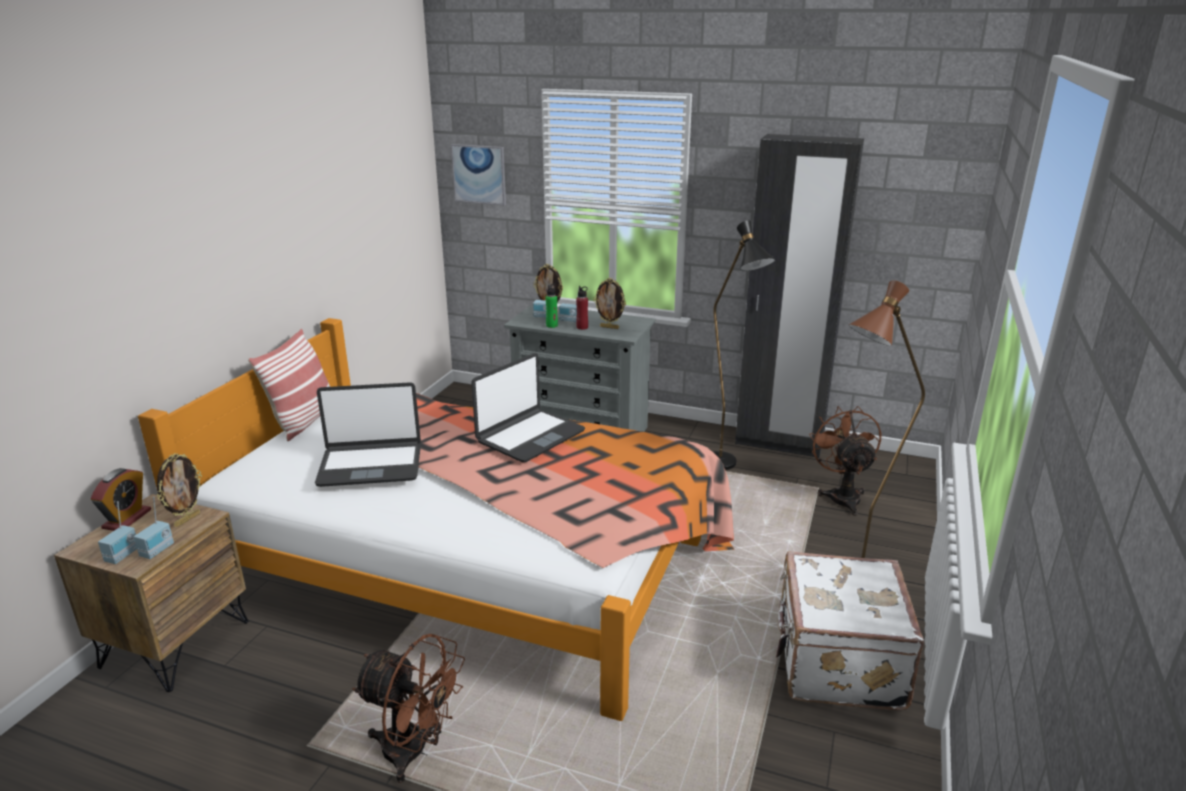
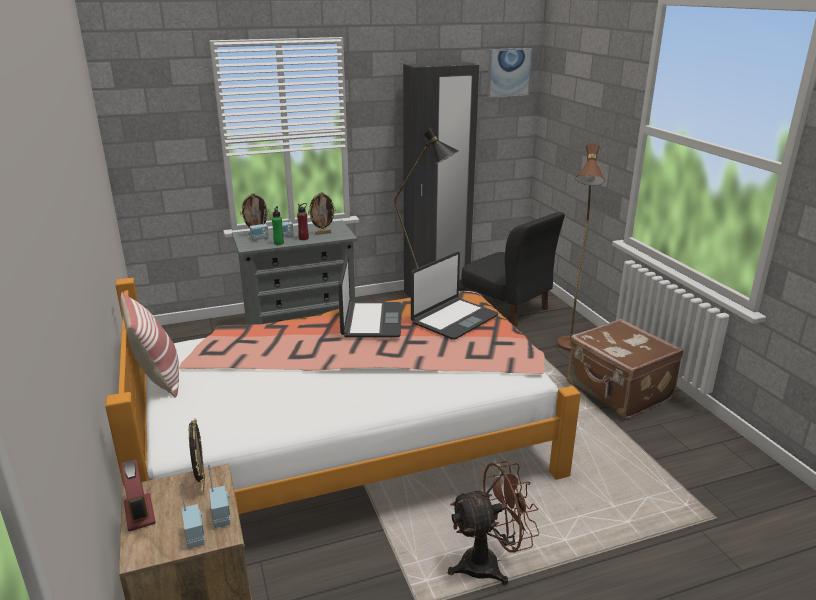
camera: 40 degrees left, 0 degrees up
(370, 465) = (292, 382): laptop -> laptop (453, 319)
(479, 174) = (151, 125): picture -> picture (508, 72)
(836, 662) = (618, 392): white suitcase -> brown suitcase
(842, 495) = (508, 308): brown fan -> black chair

